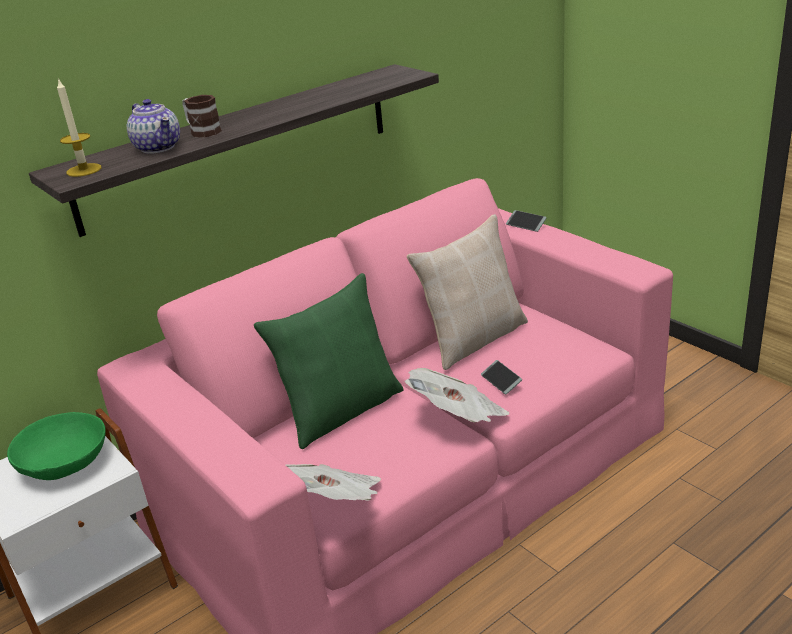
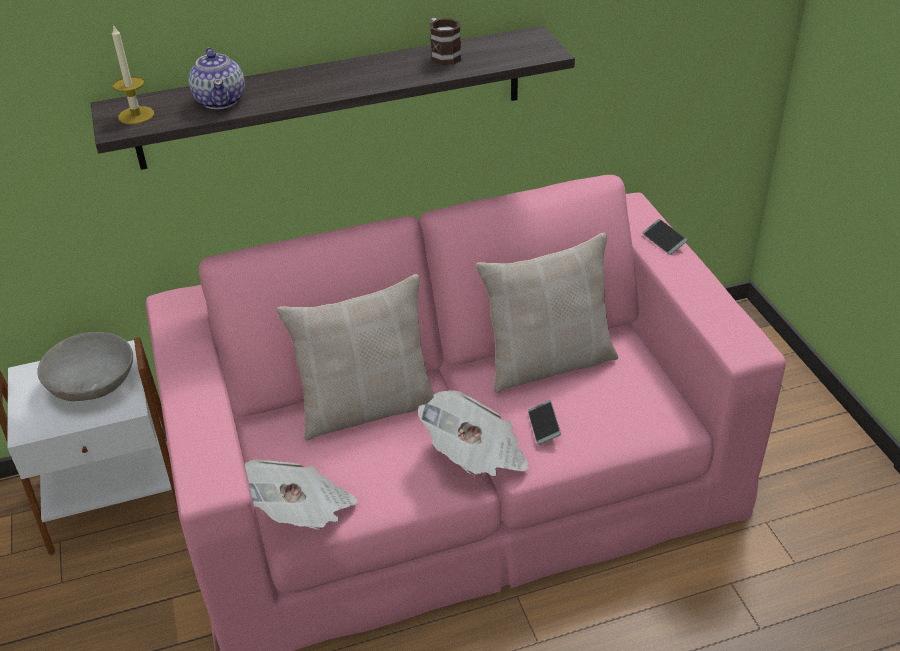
camera: 20 degrees right, 10 degrees up
(65, 463) = (93, 383): green bowl -> grey bowl
(202, 131) = (276, 87): mug -> mug (442, 55)
(341, 410) = (367, 407): green pillow -> beige pillow

